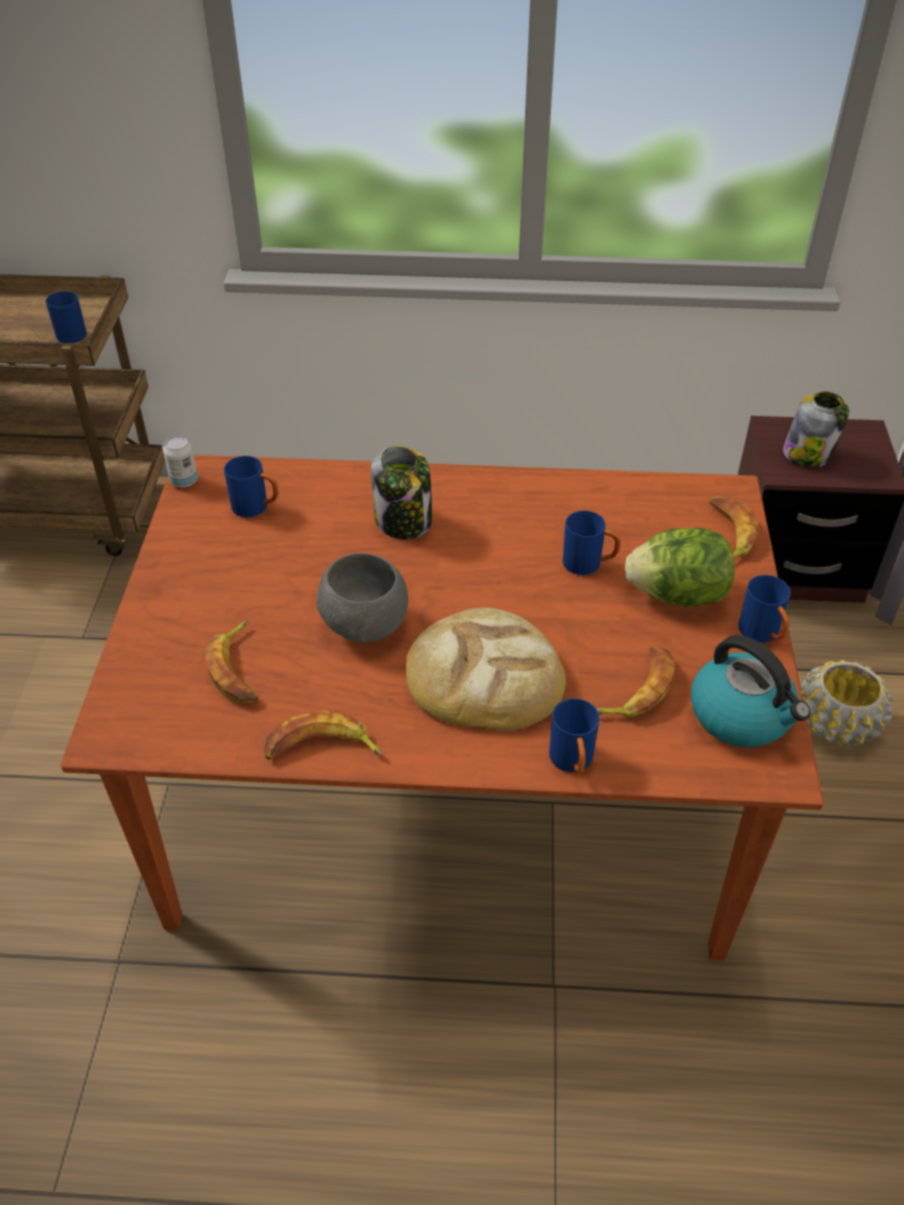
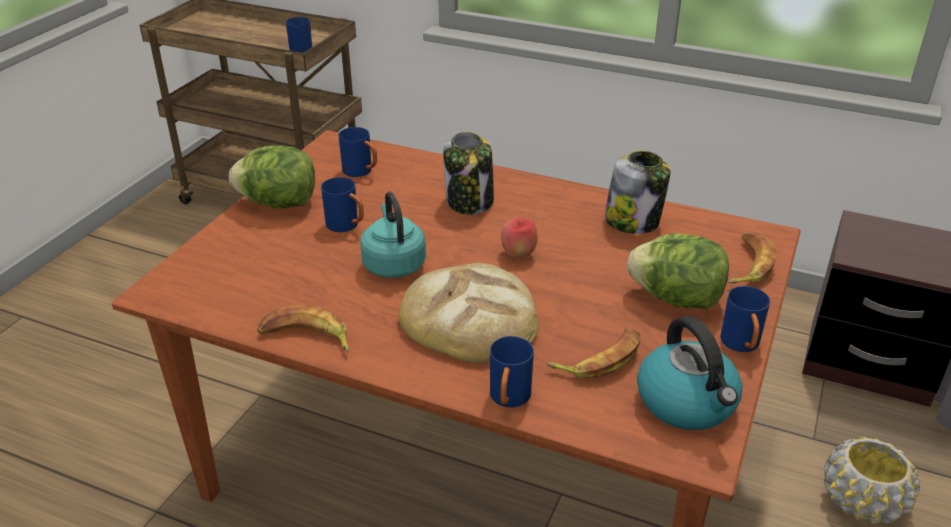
camera: 20 degrees right, 10 degrees down
(183, 576) = (279, 204): none -> lettuce
(184, 481) = (320, 146): can -> none
(238, 669) = (278, 270): banana -> none
(363, 626) = (393, 264): grey bowl -> turquoise kettle
(492, 579) = (518, 254): none -> apple
(589, 564) = (608, 261): blue mug -> blue mug (347, 226)
(808, 454) = (885, 247): jar -> jar (633, 221)

